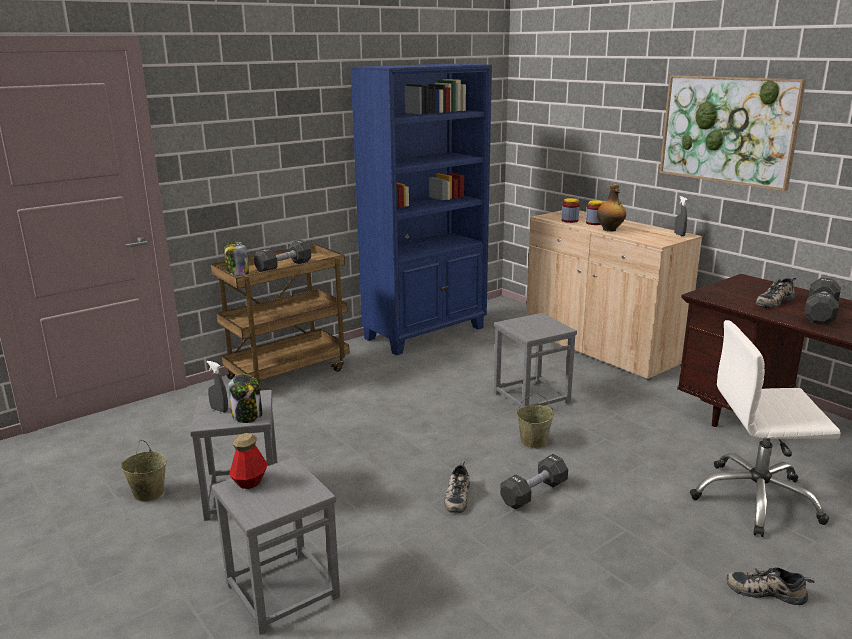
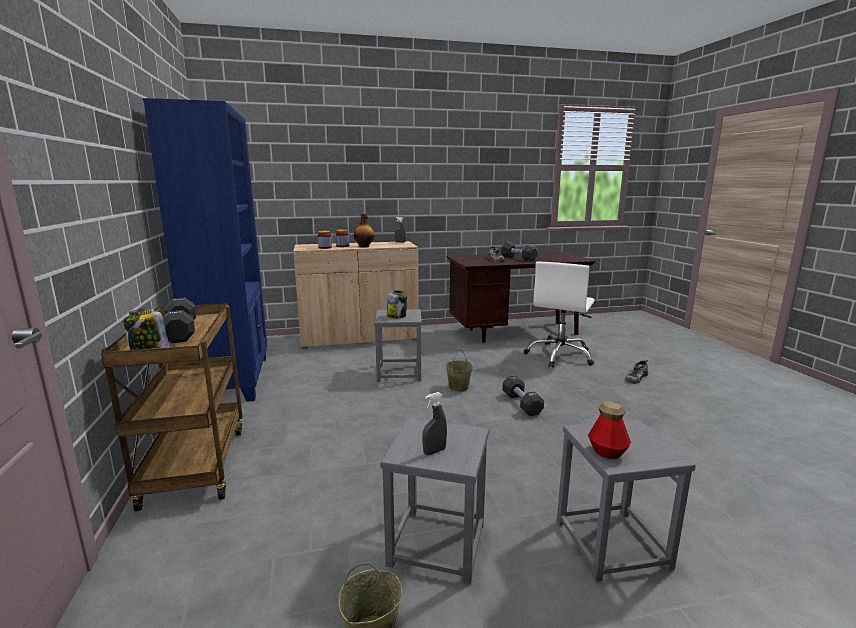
camera: 65 degrees left, 5 degrees down
(247, 416) = (463, 437): jar -> jar (397, 316)
(456, 496) = (509, 430): shoe -> none
(727, 130) = (413, 172): picture -> none

